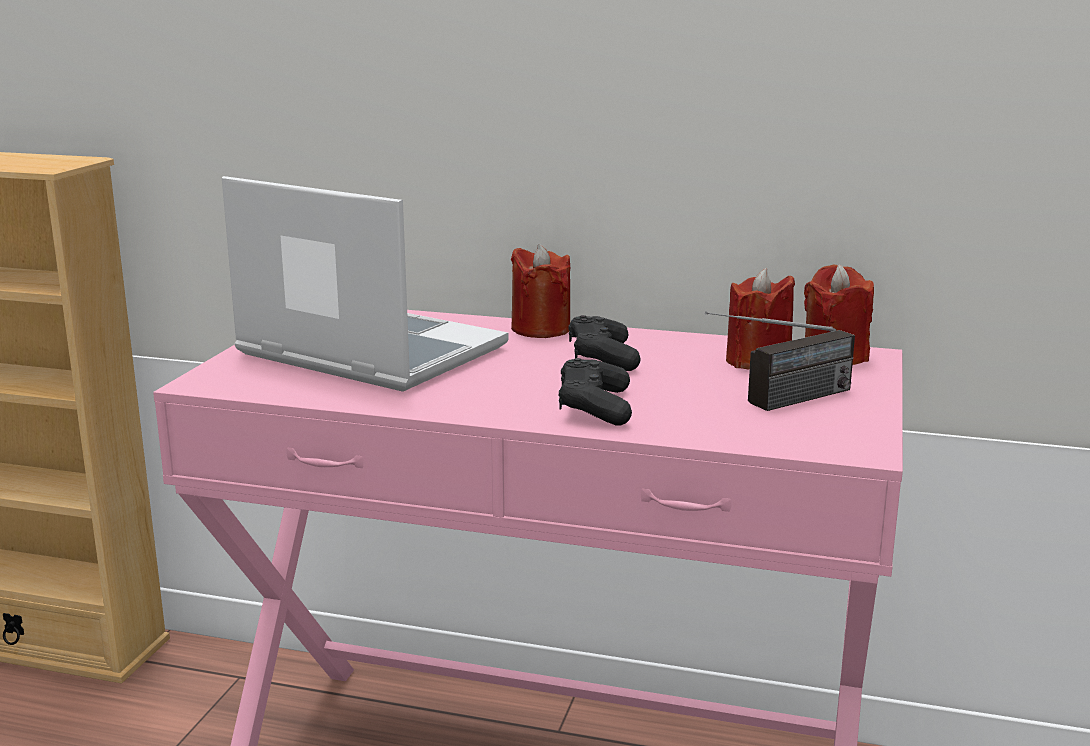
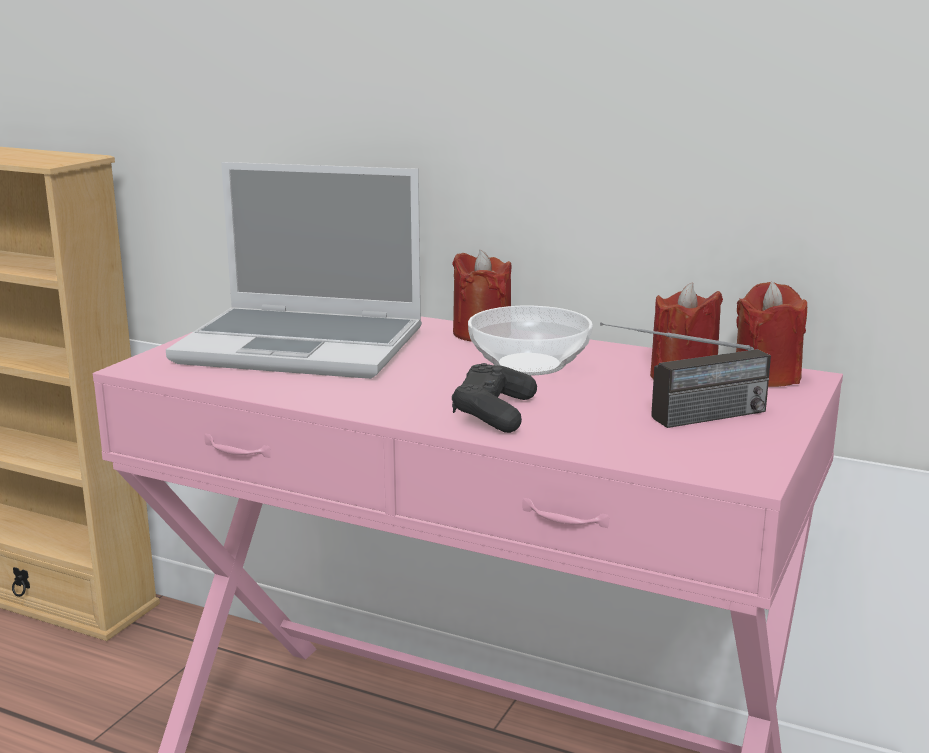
camera: 10 degrees right, 0 degrees up
(367, 351) = (305, 346): laptop -> laptop turned 150 degrees clockwise
(602, 357) = (527, 364): black game controller -> bowl

